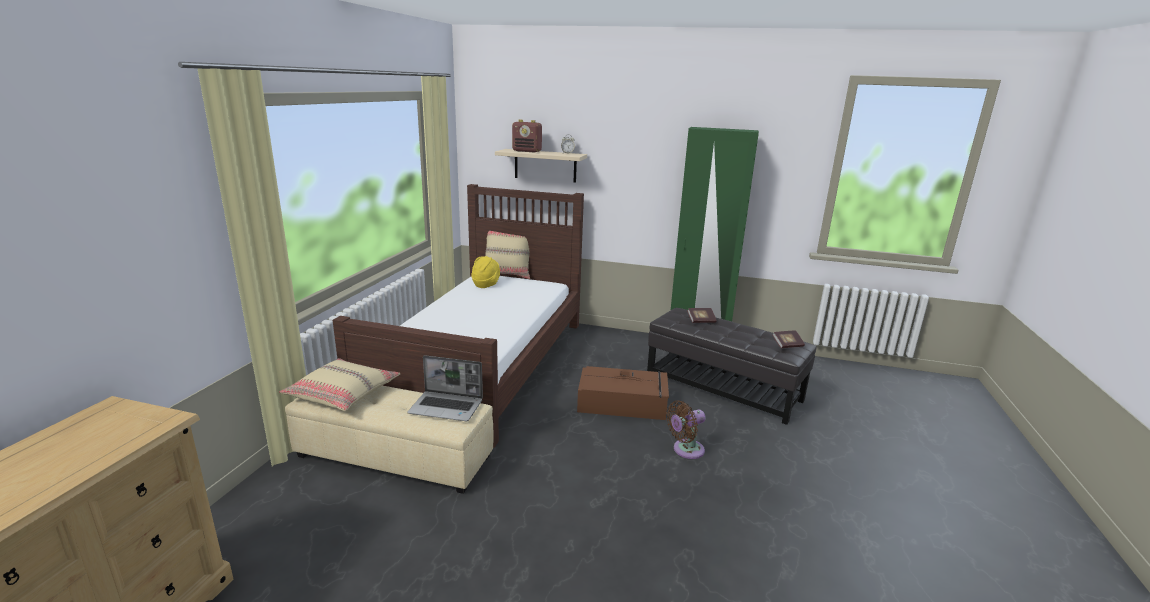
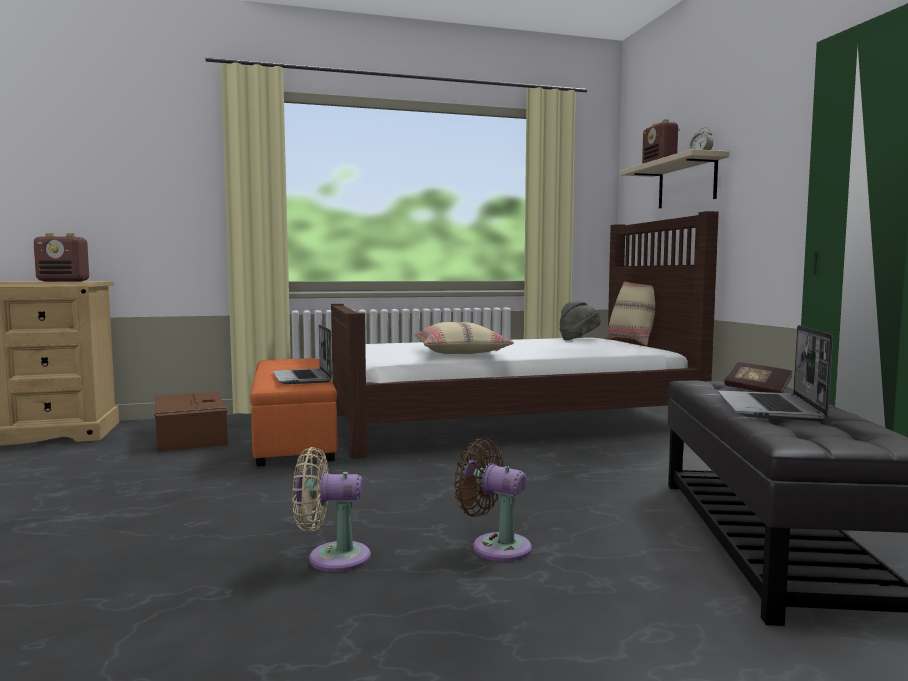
camera: 60 degrees right, 15 degrees down
(136, 431) = (63, 281): none -> radio
(343, 393) = (290, 362): beige pillow -> beige pillow (461, 352)
(395, 456) = (294, 436): beige ottoman -> orange ottoman
(486, 284) = (578, 339): yellow hat -> grey hat
(623, 403) = (555, 488): brown storage box -> brown storage box (190, 435)
(666, 503) = (332, 558): none -> beige fan
(739, 335) = (770, 408): none -> laptop
(787, 345) = (843, 434): book -> none

